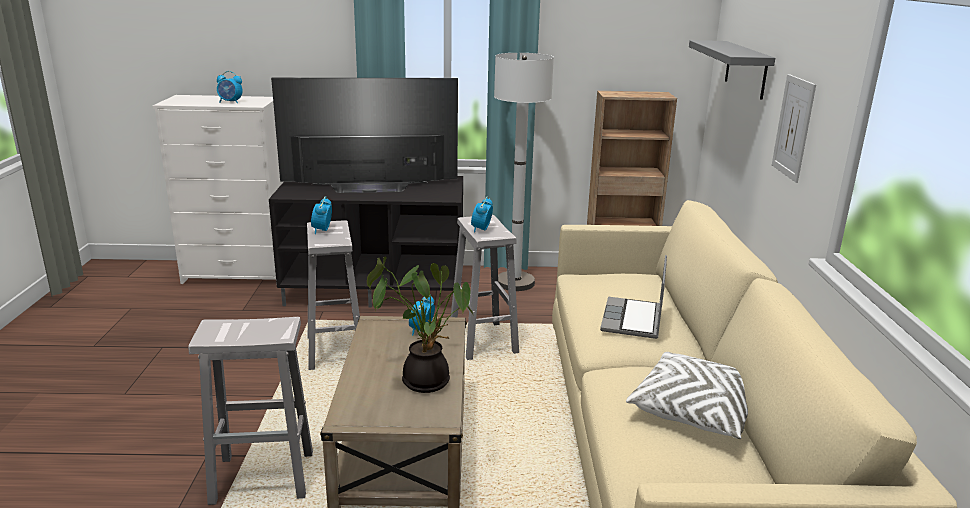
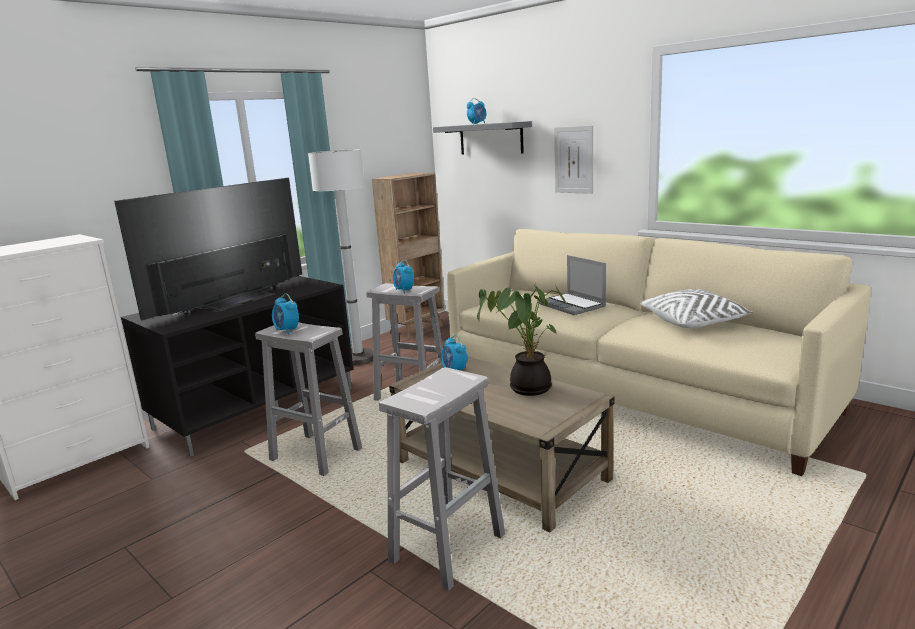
camera: 45 degrees left, 5 degrees down
(230, 102) = (43, 245): alarm clock -> alarm clock (477, 124)

